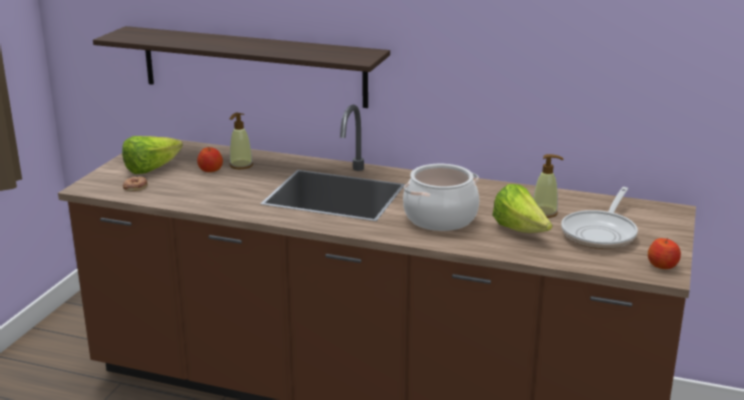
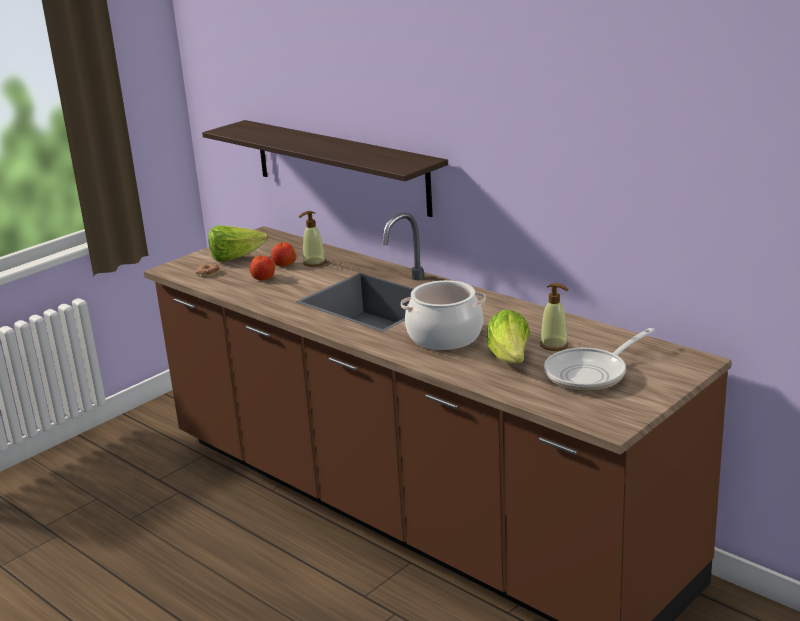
camera: 25 degrees right, 0 degrees up
(663, 265) = (619, 416): apple -> apple (263, 278)

